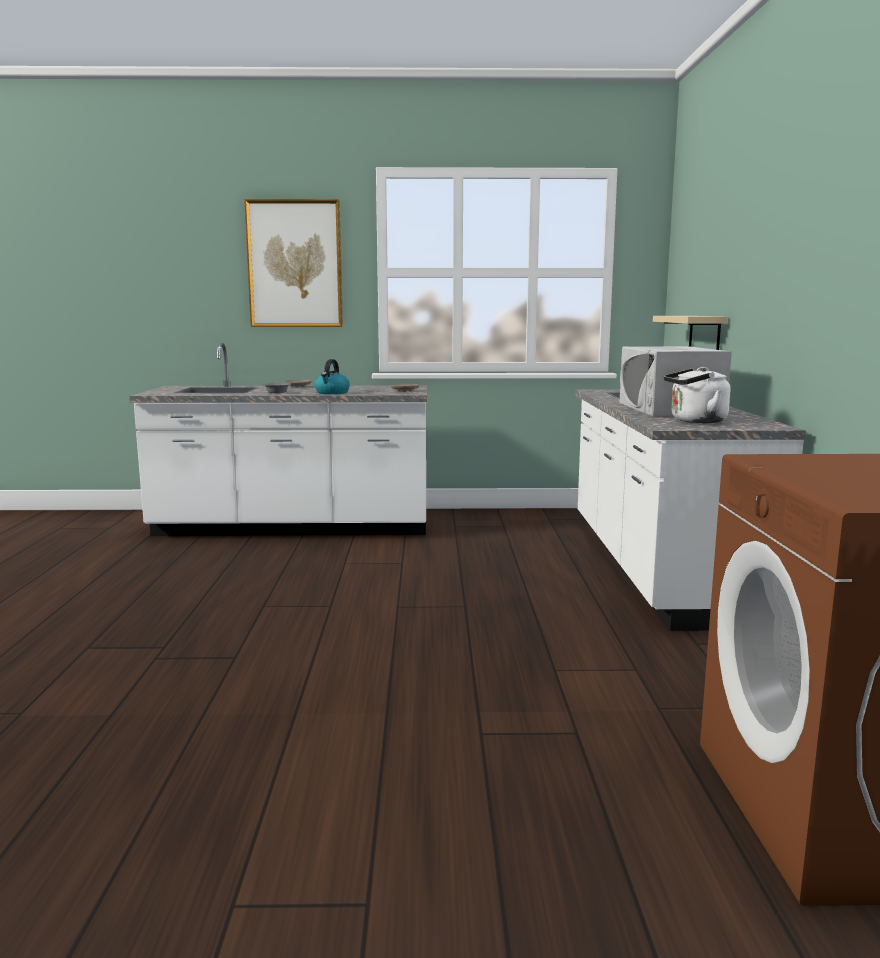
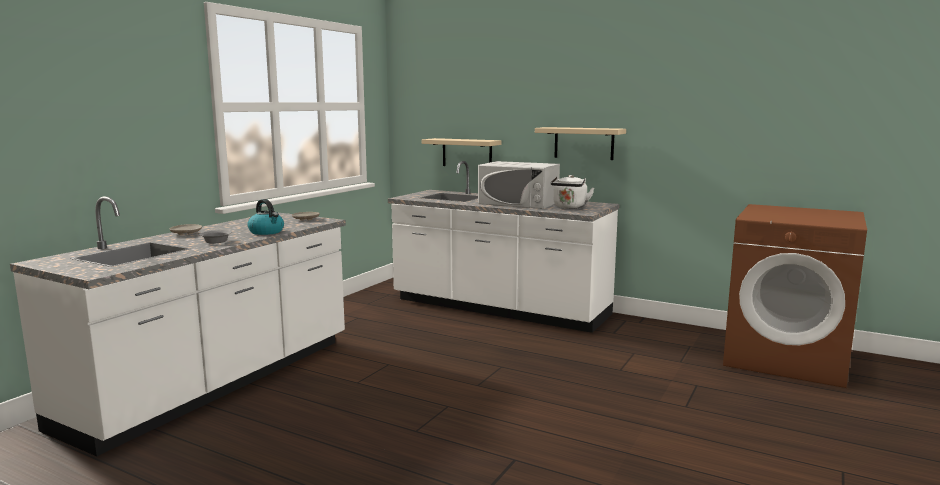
camera: 60 degrees left, 0 degrees up
(295, 264) = (136, 98): picture -> none
(788, 318) = (584, 143): none -> beige shelf

